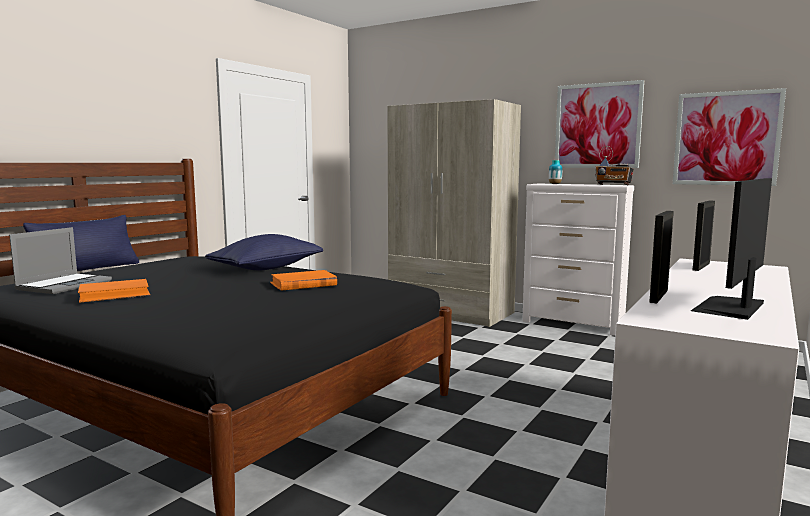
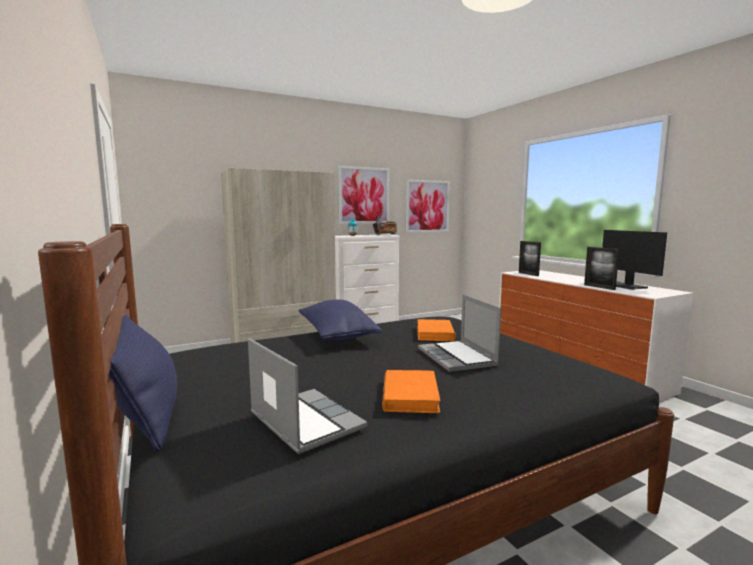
camera: 60 degrees left, 0 degrees up
(221, 295) = (458, 357): none -> laptop

